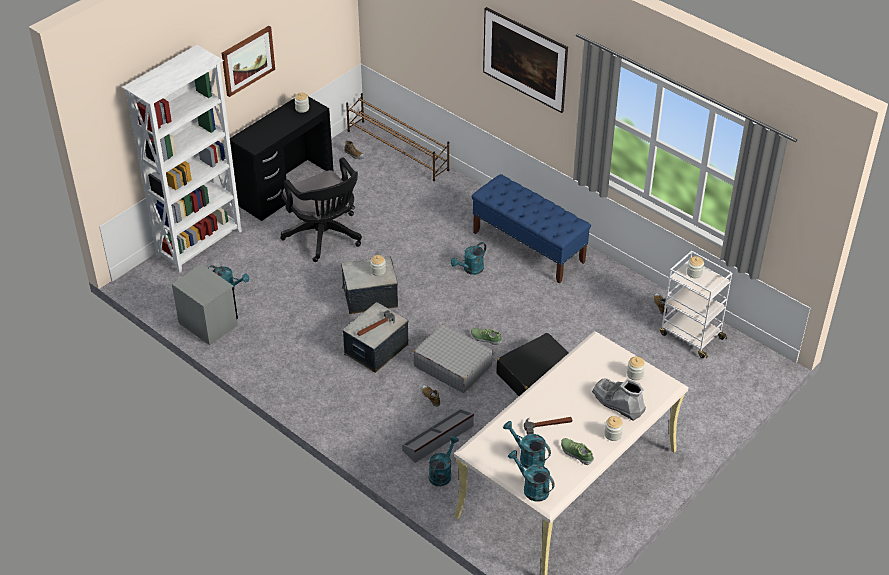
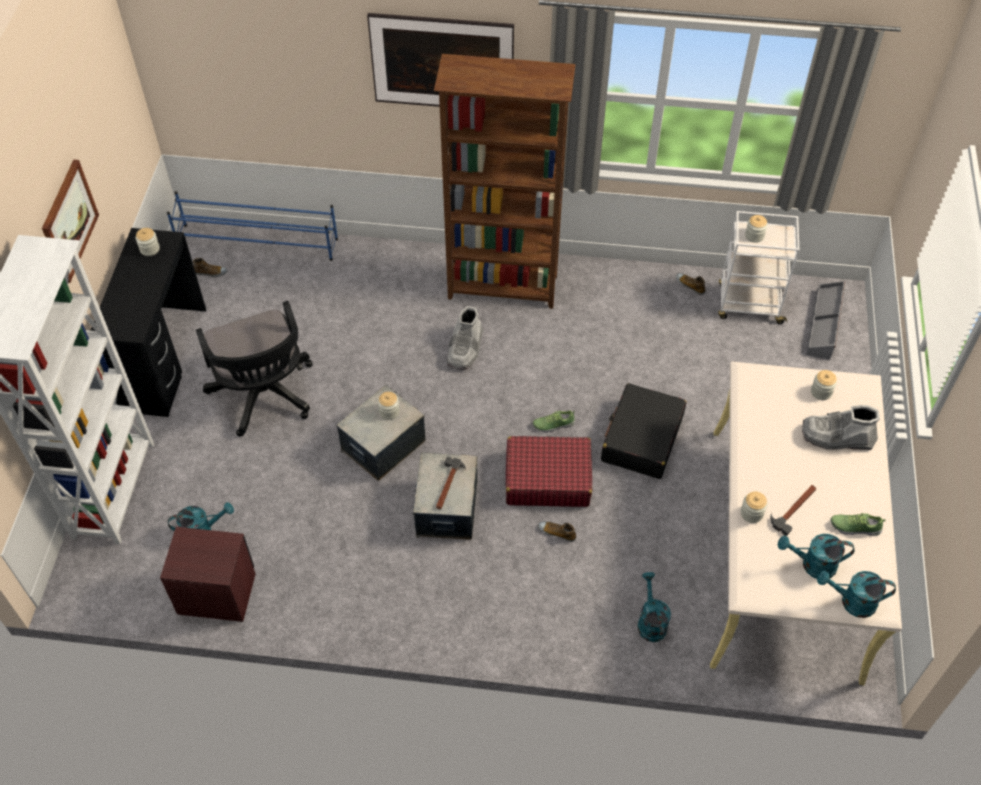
camera: 35 degrees left, 10 degrees up
(208, 324) = (217, 593): grey nightstand -> brown nightstand
(325, 237) = (265, 396): black office chair -> black office chair turned 45 degrees clockwise
(397, 150) = (258, 242): brown shoe rack -> blue shoe rack
(438, 439) = (610, 580): grey storage box -> grey storage box (824, 324)
(452, 365) = (547, 479): grey suitcase -> red suitcase
(470, 270) = (465, 349): turquoise watering can -> grey boot
(529, 247) = (503, 288): blue bench -> brown bookcase
(613, 434) = (867, 479): jar -> jar (751, 513)

